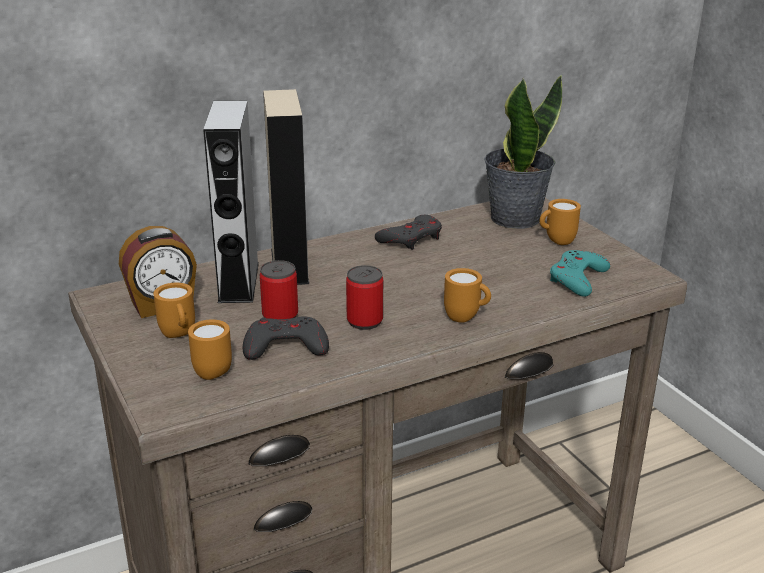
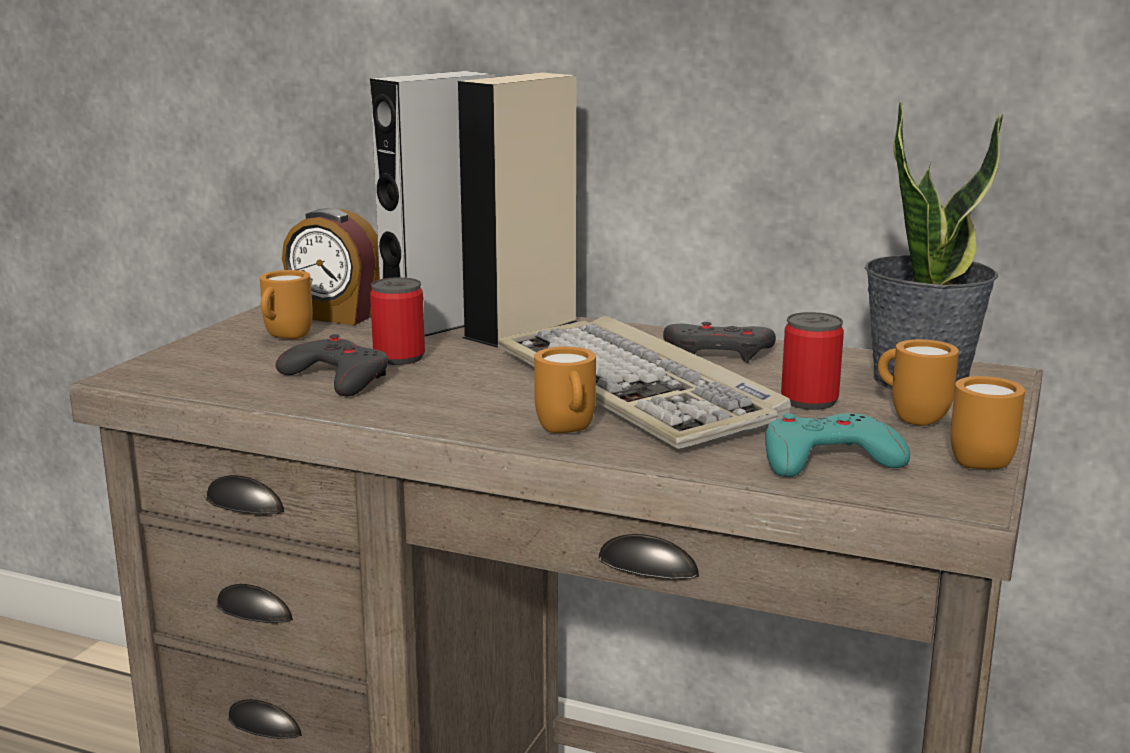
camera: 50 degrees right, 10 degrees down
(209, 371) = (233, 367): orange mug -> orange mug (978, 461)
(364, 321) = (458, 391): can -> can (809, 401)
(434, 278) = (638, 390): none -> keyboard

